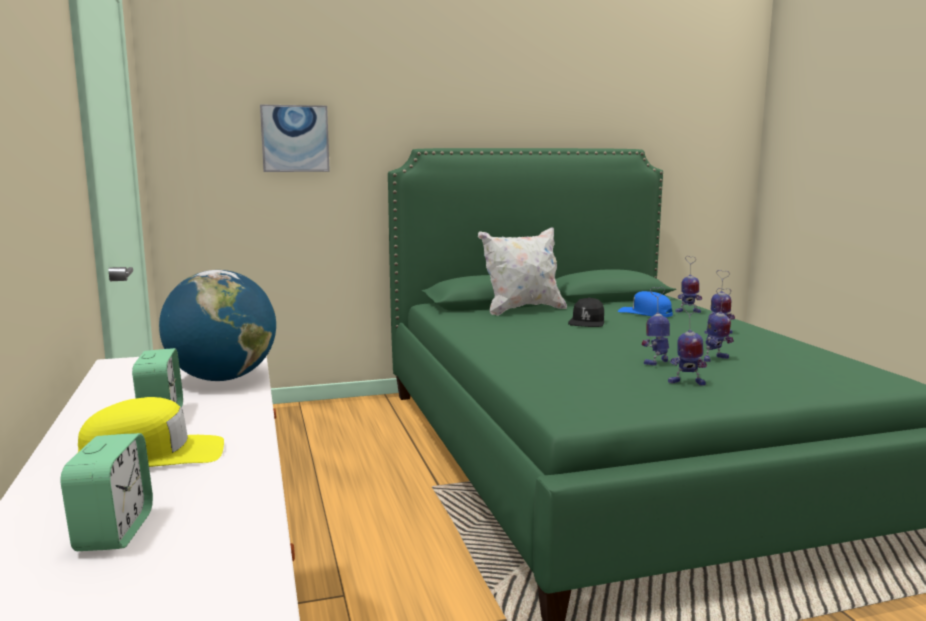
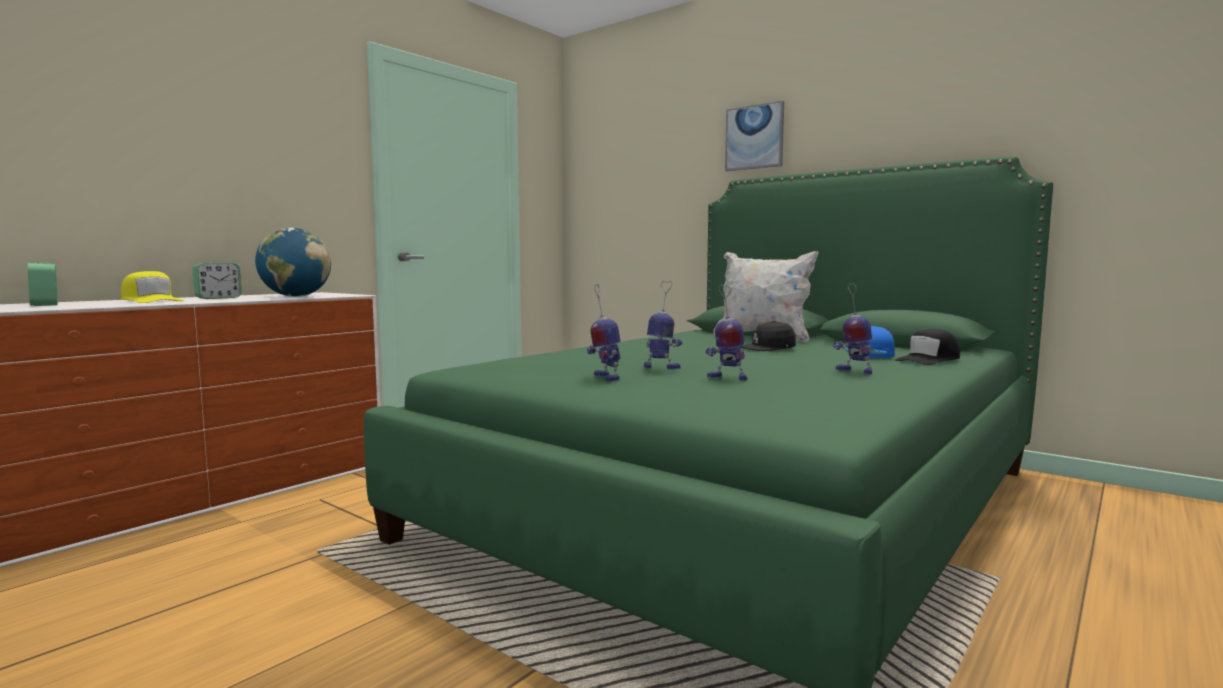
camera: 55 degrees right, 5 degrees down
(114, 532) = (45, 305): alarm clock -> alarm clock turned 90 degrees clockwise
(295, 138) = (650, 181): picture -> picture (754, 137)
(687, 311) = (929, 360): toy robot -> black cap

